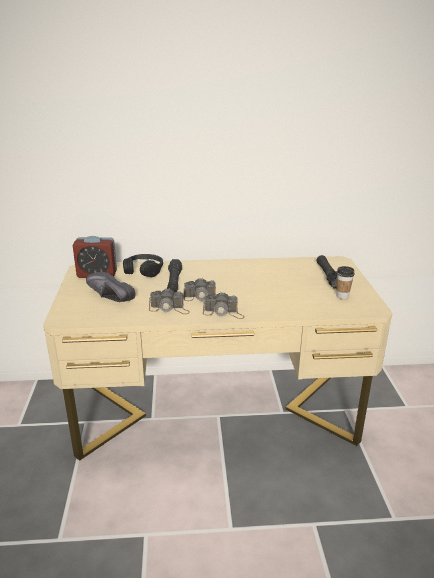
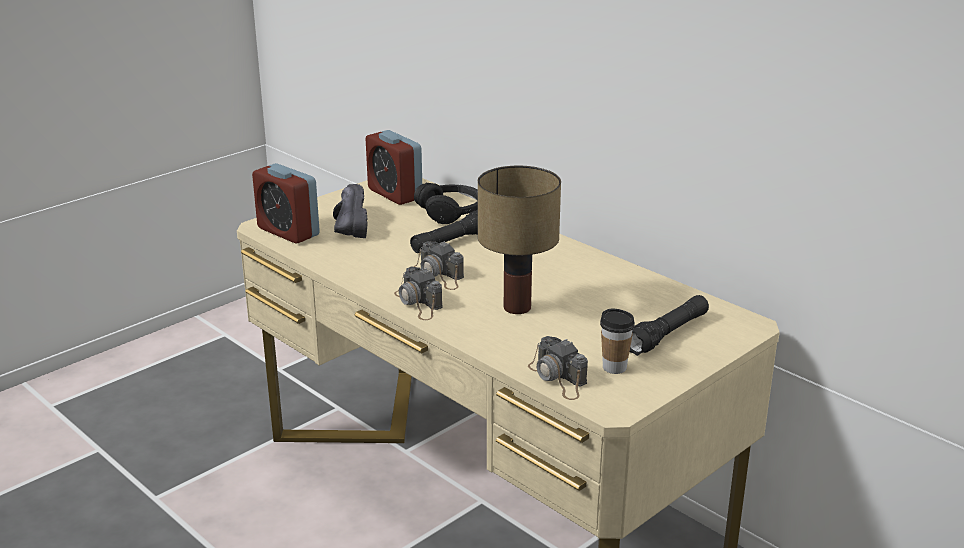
camera: 50 degrees right, 0 degrees up
(83, 315) = (288, 232): none -> alarm clock
(169, 309) = (376, 268): camera -> camera (558, 378)
(261, 294) = (516, 307): none -> table lamp

